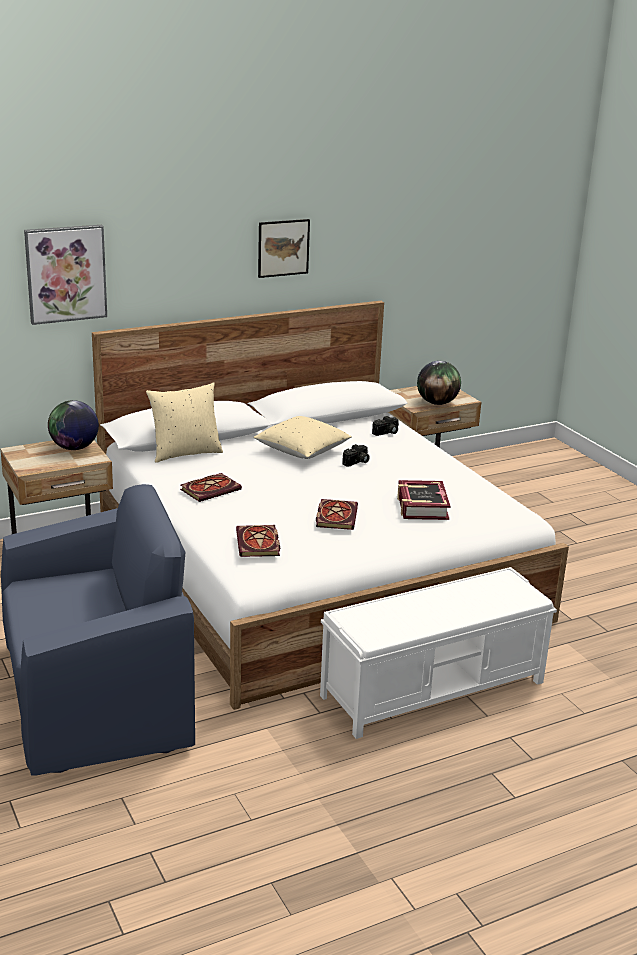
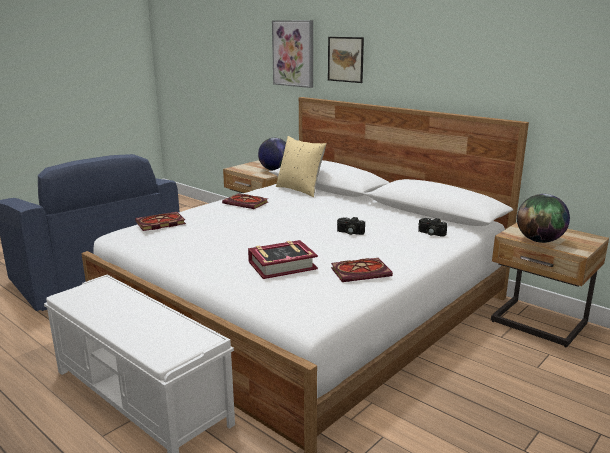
camera: 70 degrees right, 5 degrees down
(283, 248) = (437, 53): picture -> picture (345, 59)
(302, 451) = (348, 215): beige pillow -> none
(335, 516) = (227, 238): book -> book (361, 272)

